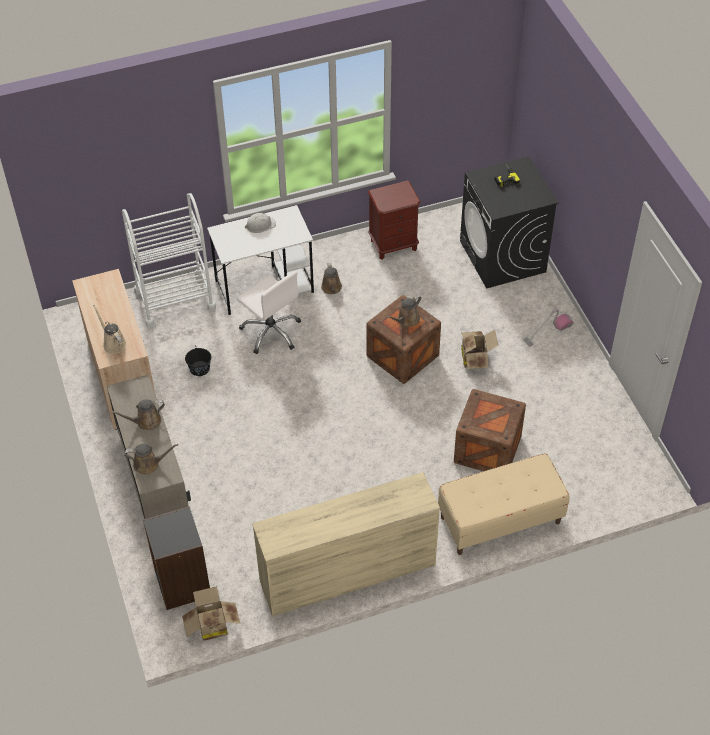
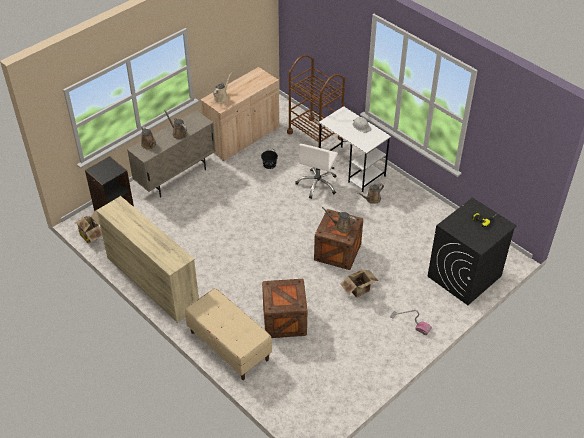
camera: 65 degrees right, 5 degrees down
(175, 299) = (315, 135): white cart -> brown cart
(393, 244) = (432, 216): brown nightstand -> none

